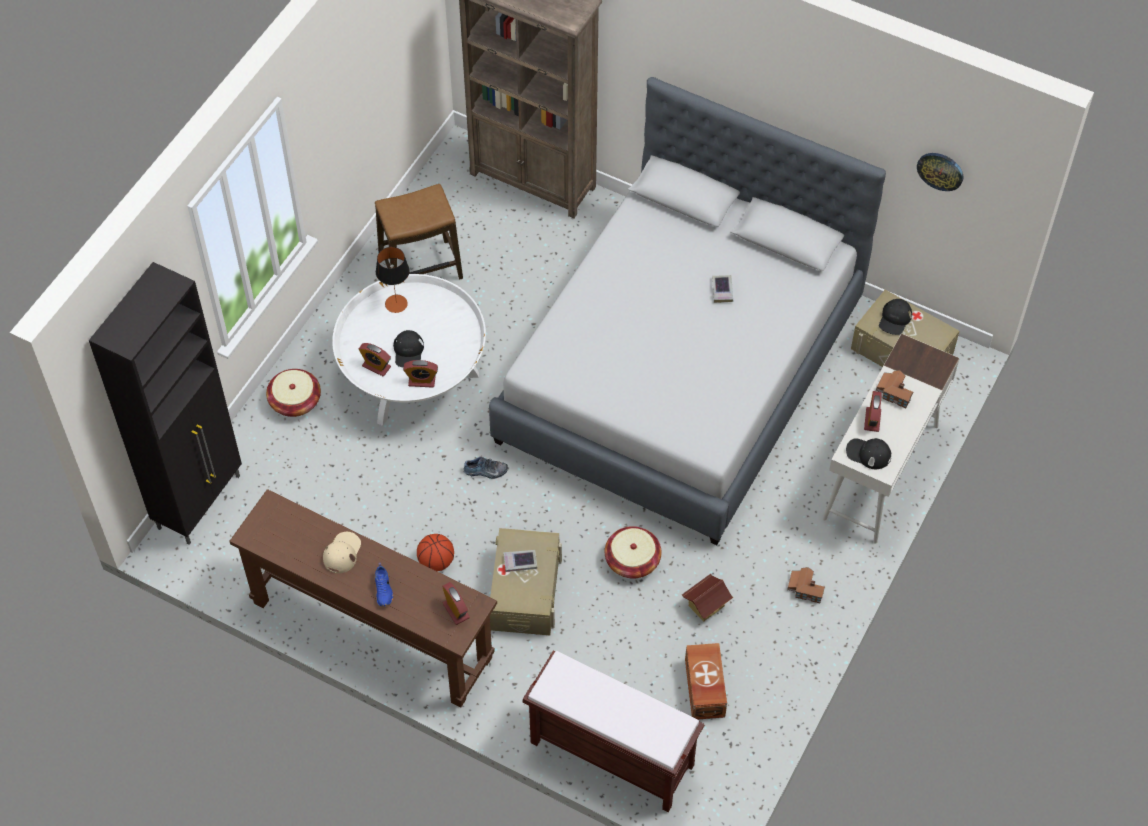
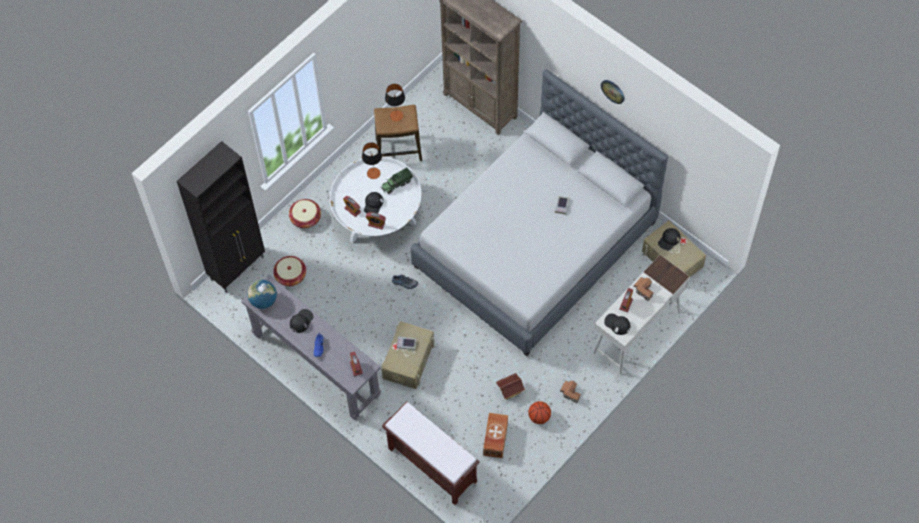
camera: 15 degrees right, 5 degrees up
(268, 533) = (263, 300): none -> globe
(342, 553) = (301, 321): beige cap -> black cap
(372, 630) = (316, 364): brown console table -> grey console table
(414, 205) = (396, 115): none -> table lamp
(436, 561) = (362, 332): basketball -> basketball (539, 417)
(438, 314) = (396, 184): none -> toy truck
(632, 560) = (475, 355): basket -> basket (290, 275)
(940, 170) = (698, 164): wall clock -> wall clock (613, 91)

